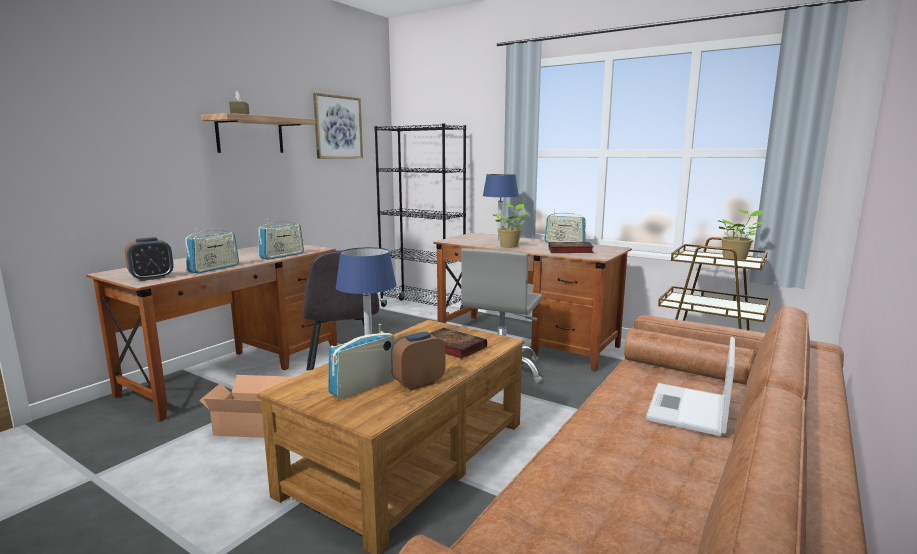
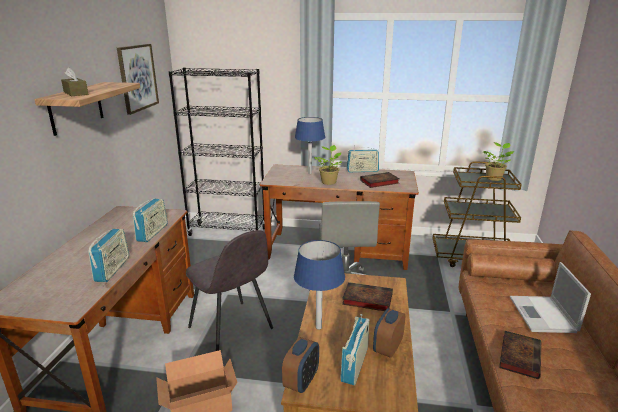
camera: 25 degrees left, 10 degrees up
(152, 278) = (67, 301): alarm clock -> alarm clock (301, 381)
(596, 436) = (519, 356): none -> book

